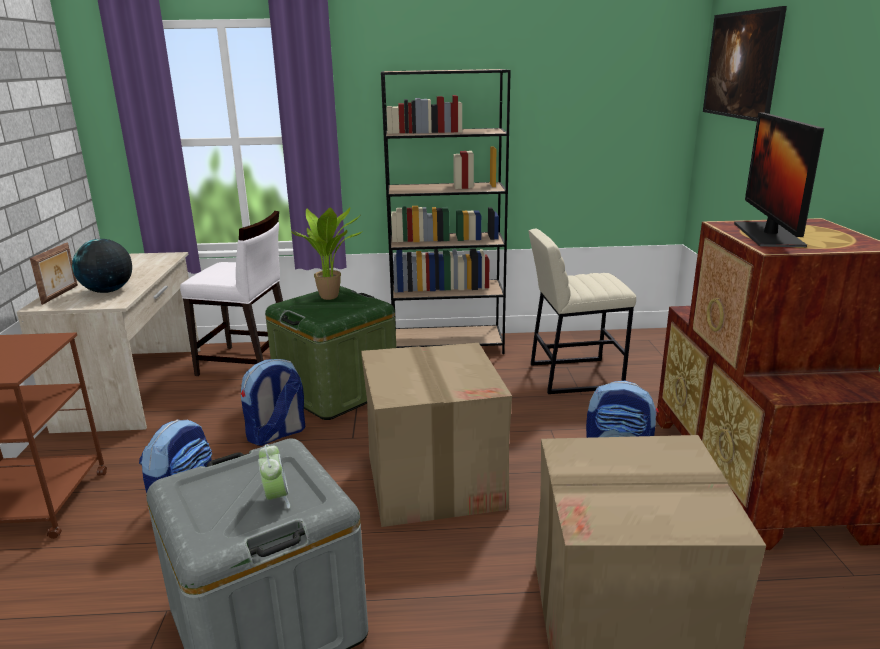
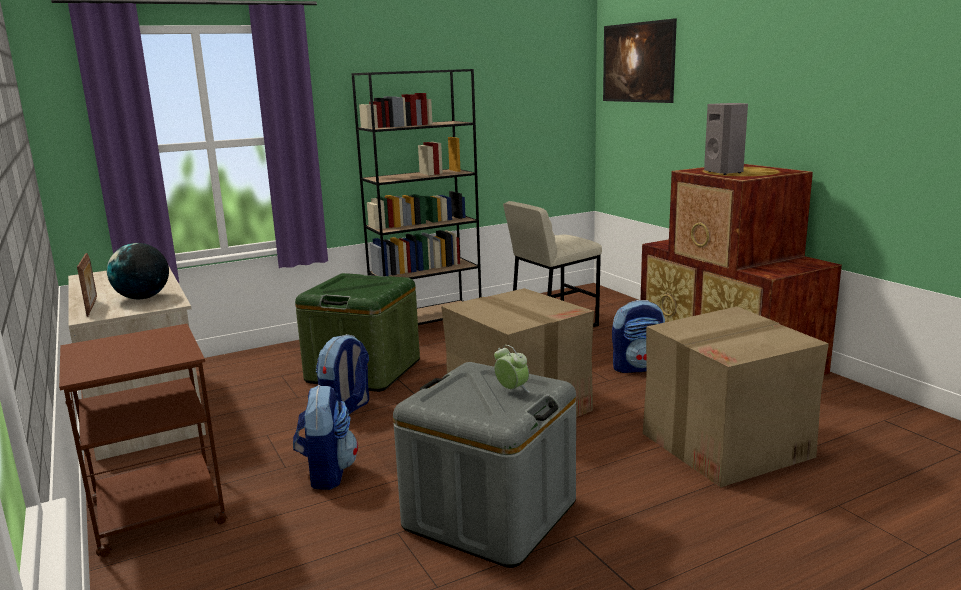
camera: 25 degrees left, 5 degrees down
(247, 363) = (247, 369): white chair -> none
(332, 297) = (350, 281): potted plant -> none
(767, 234) = (725, 172): monitor -> grey speaker

